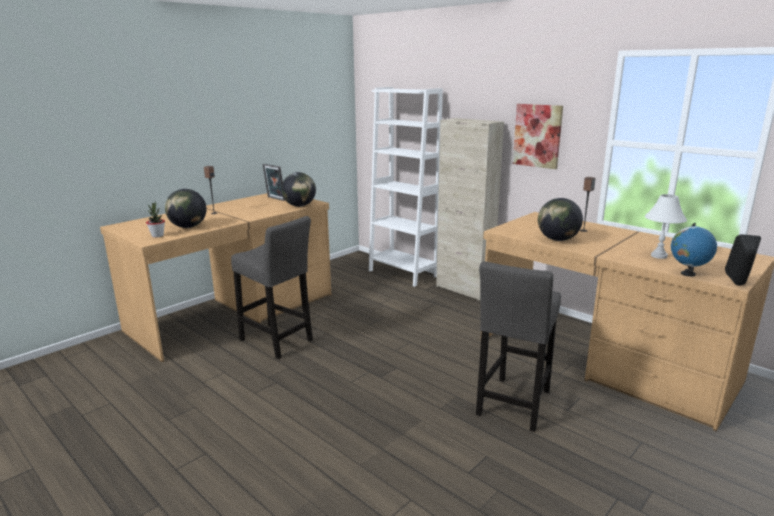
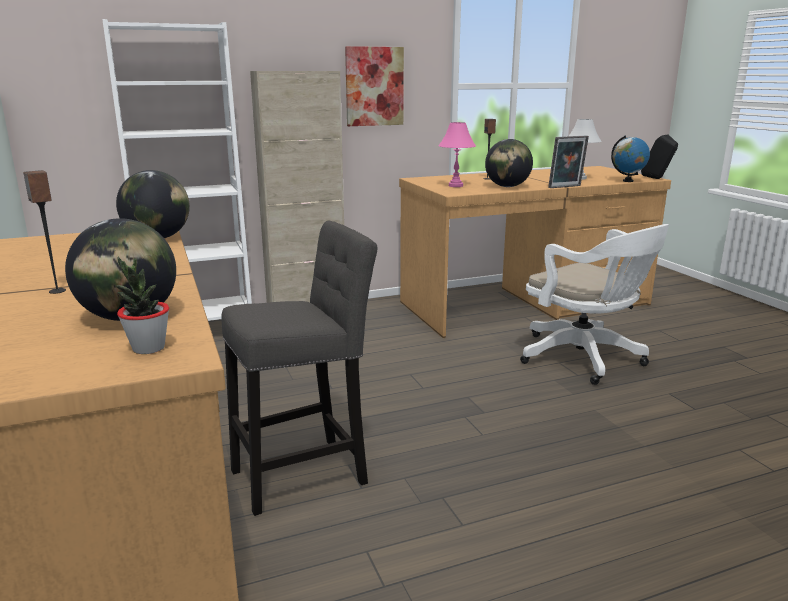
camera: 65 degrees left, 0 degrees up
(275, 199) = (61, 246): picture frame -> picture frame (566, 187)
(513, 405) = (585, 359): grey stool -> white office chair
(530, 227) = (455, 186): none -> pink table lamp

